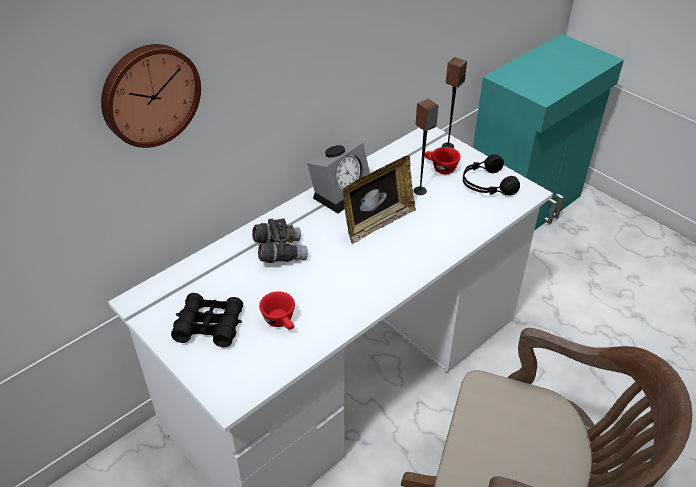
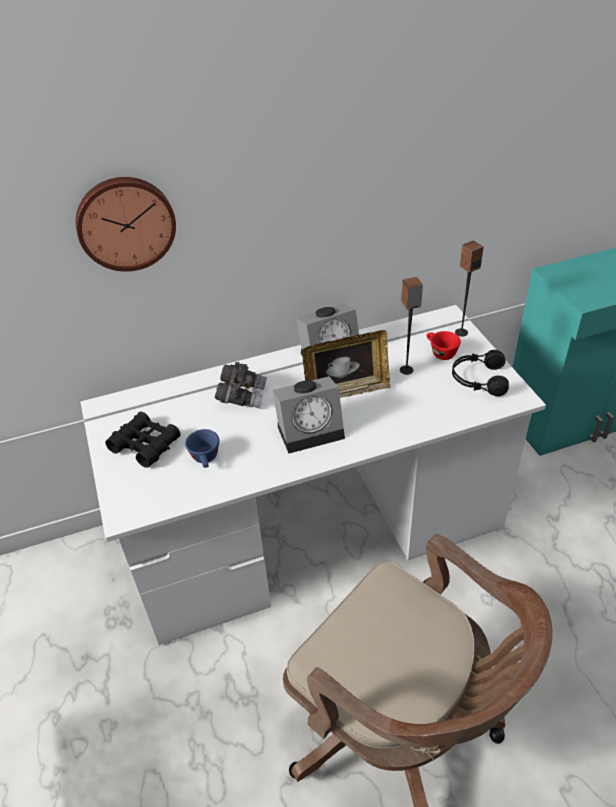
camera: 25 degrees right, 0 degrees up
(281, 322) = (206, 459): red cup -> blue cup
(367, 267) = (311, 430): none -> alarm clock

